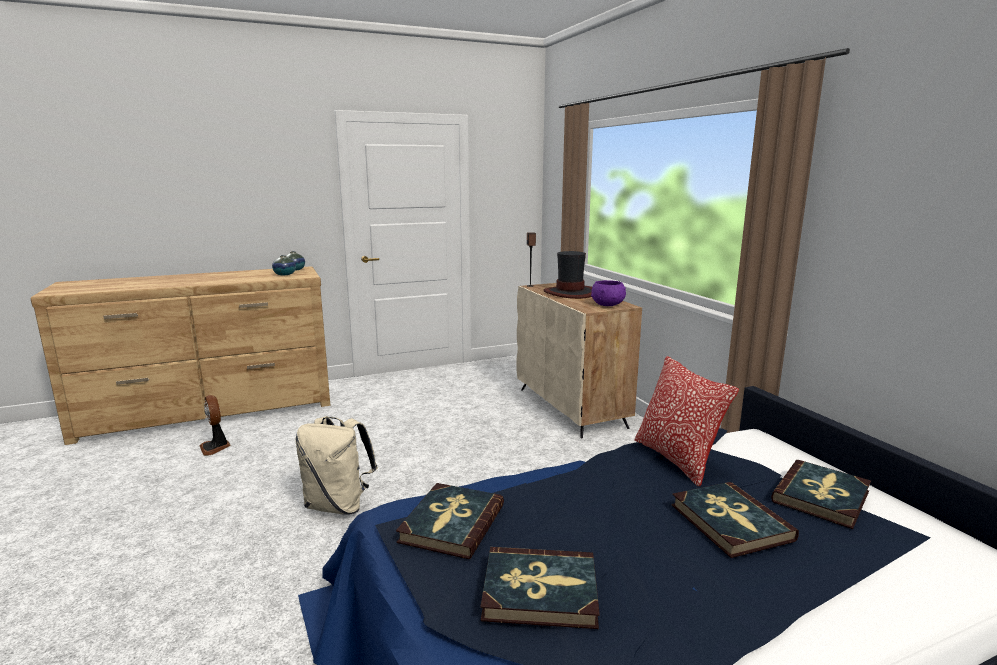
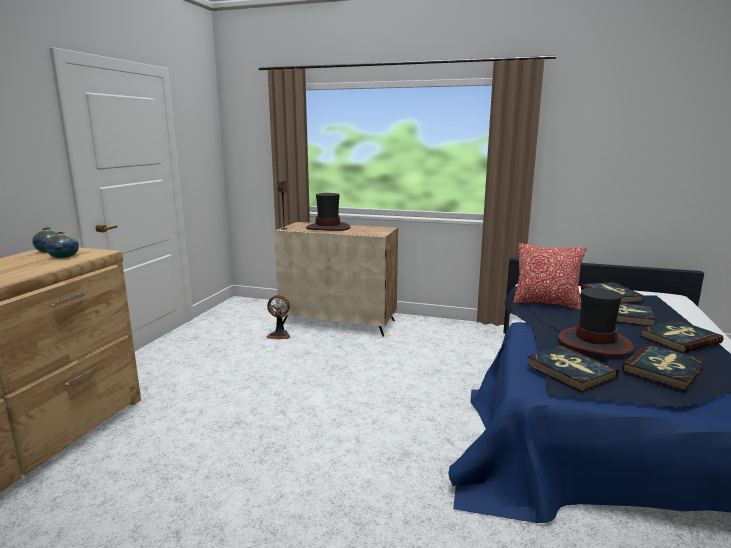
camera: 50 degrees left, 0 degrees up
(215, 447) = (99, 492): fan -> fan (279, 335)
(338, 505) = (340, 452): beige backpack -> none
(565, 519) = (594, 343): none -> hat
(608, 305) = (377, 229): purple bowl -> none
(710, 590) = (679, 339): none -> book

